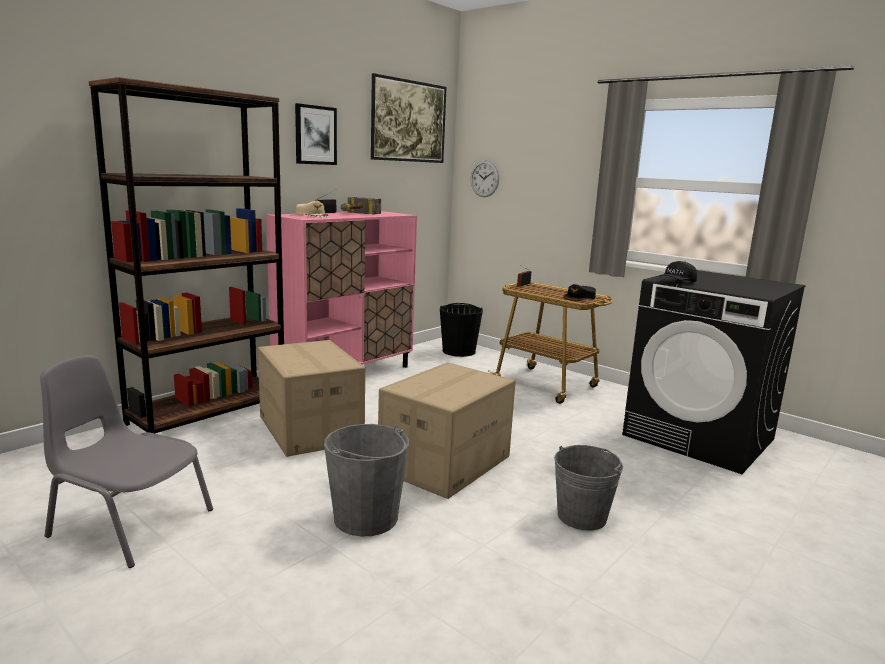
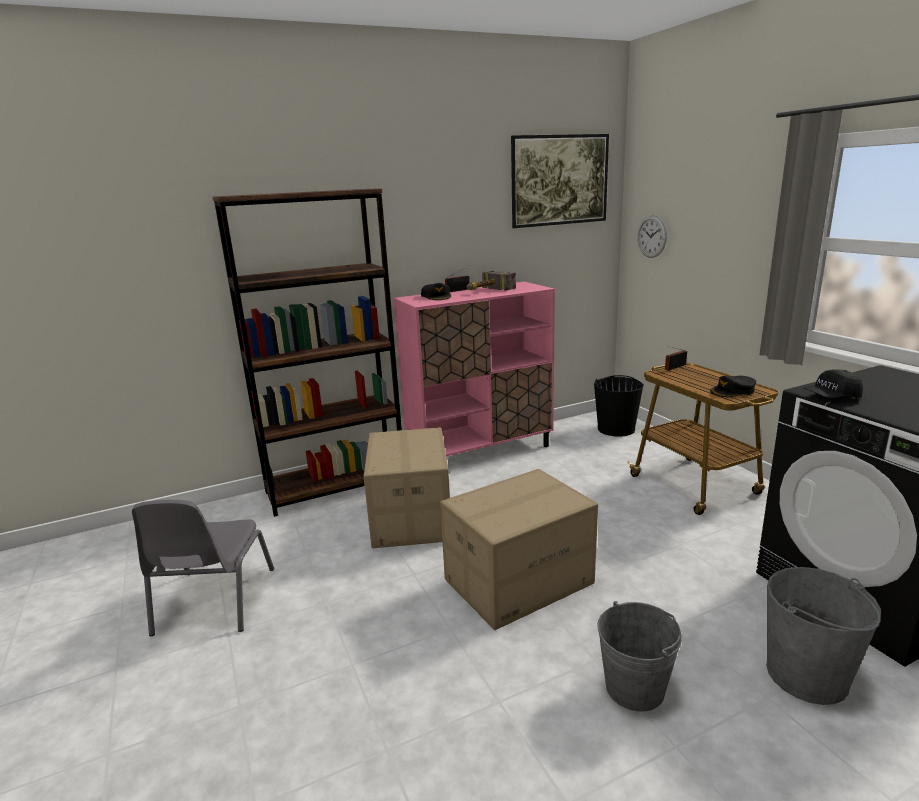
camera: 25 degrees right, 5 degrees up
(130, 523) = (213, 602): grey chair -> grey chair turned 135 degrees counterclockwise
(312, 215) = (436, 296): beige cap -> black cap
(315, 135) = (445, 212): picture -> none
(366, 518) = (402, 638): grey bucket -> grey bucket (807, 675)

